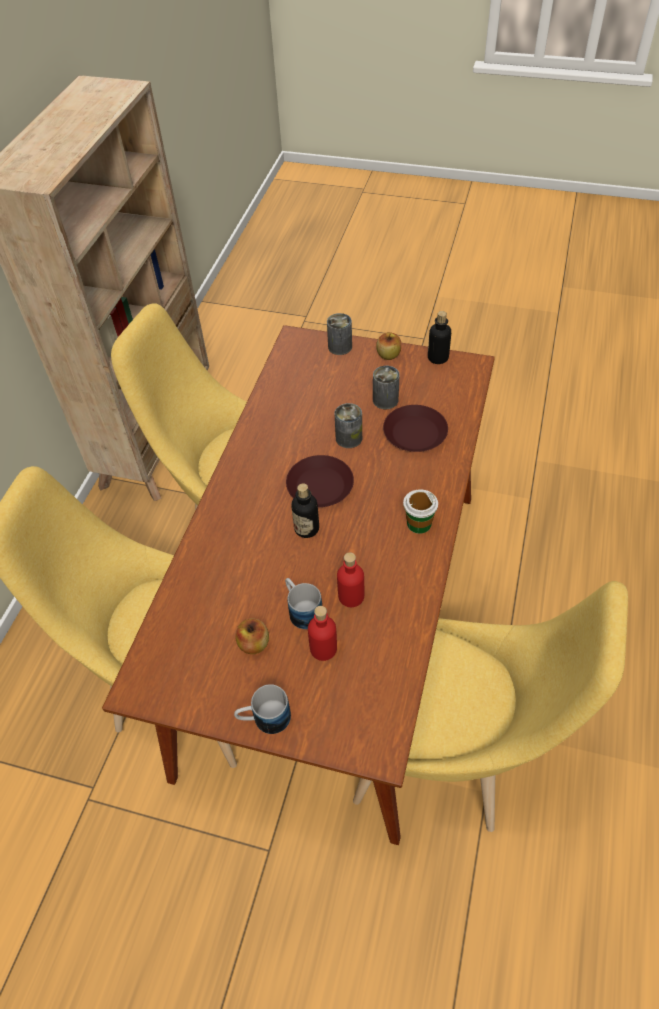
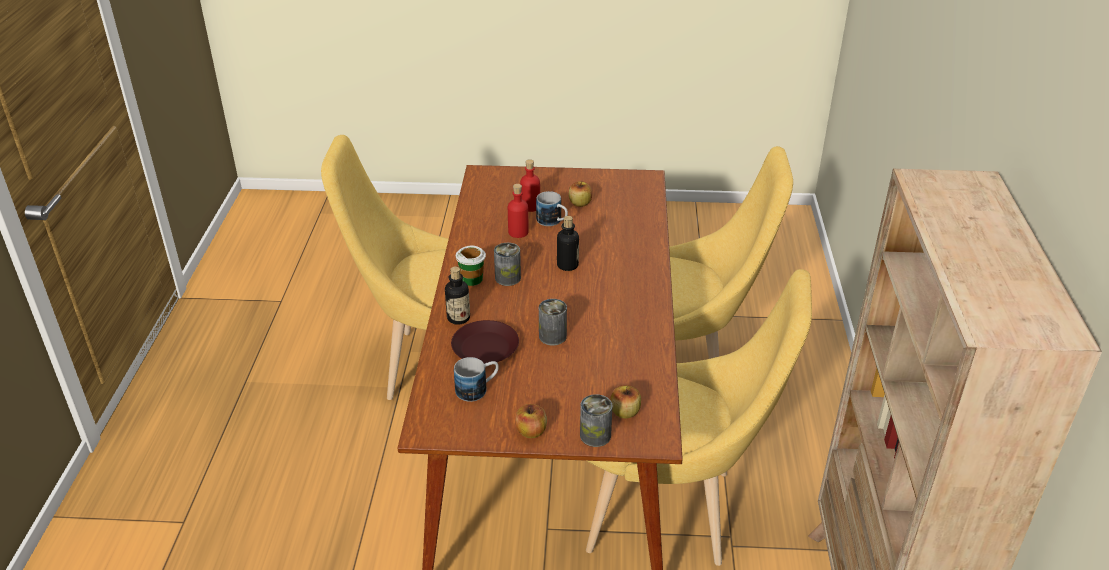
camera: 165 degrees right, 15 degrees down
(264, 719) = (558, 176): mug -> mug (477, 389)
(310, 361) = (625, 412): none -> apple
(319, 486) = (567, 295): brown plate -> none
(385, 400) = (523, 378): can -> can (507, 278)
(438, 358) = (468, 435): bottle -> bottle (458, 318)

